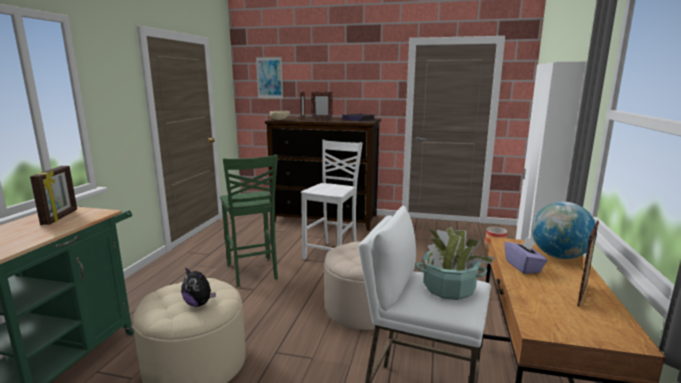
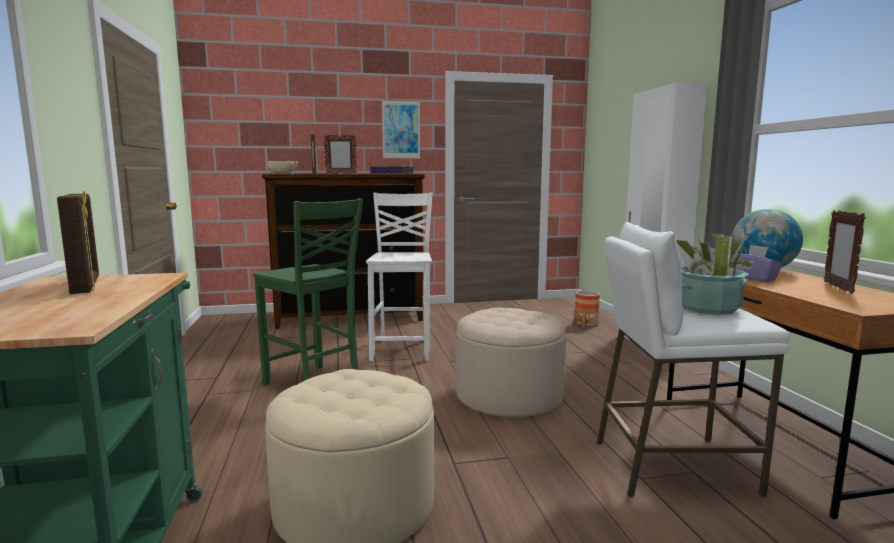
camera: 25 degrees left, 5 degrees down
(199, 304) = (378, 395): plush toy -> none
(269, 78) = (247, 117): picture -> picture (401, 129)

